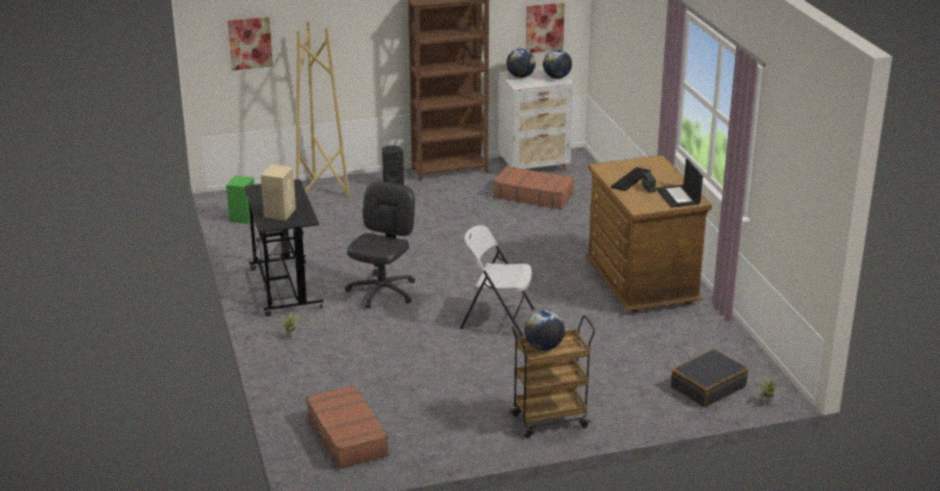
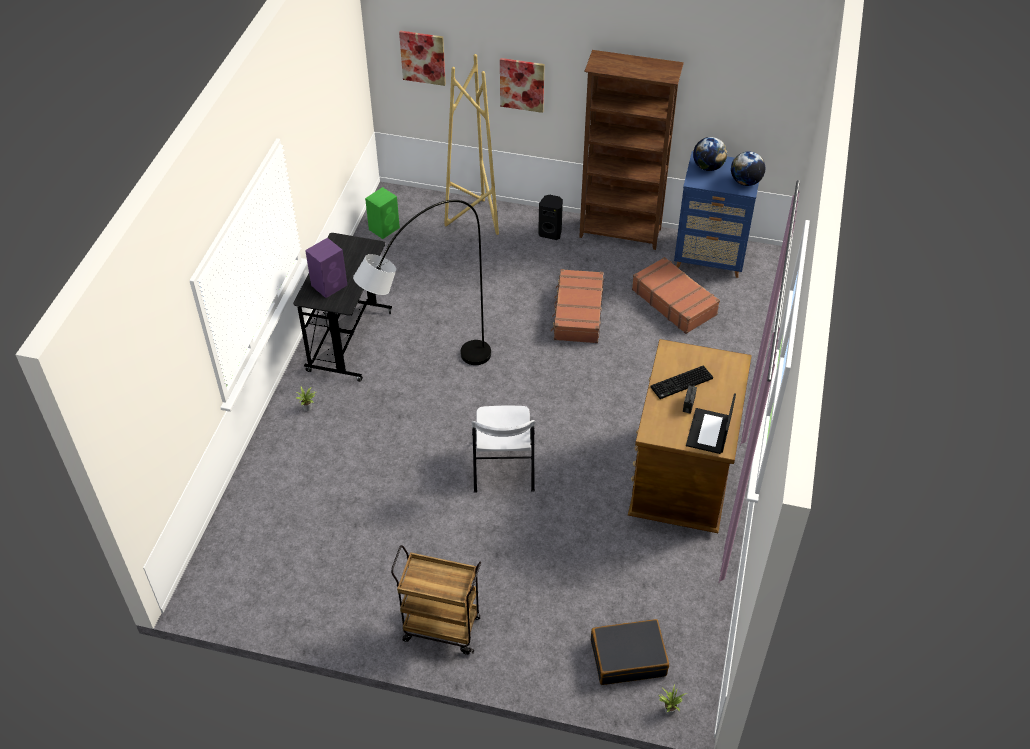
camera: 30 degrees right, 20 degrees up
(280, 212) = (330, 285): beige speaker -> purple speaker
(346, 437) = (256, 560): brown suitcase -> brown suitcase (577, 313)
(382, 291) = (429, 381): black office chair -> grey floor lamp
(497, 318) = (503, 465): white chair -> white chair turned 135 degrees counterclockwise
(534, 165) = (711, 256): white dresser -> blue dresser
(543, 347) = (431, 574): globe -> none
(544, 27) = (755, 118): picture -> picture (522, 84)

